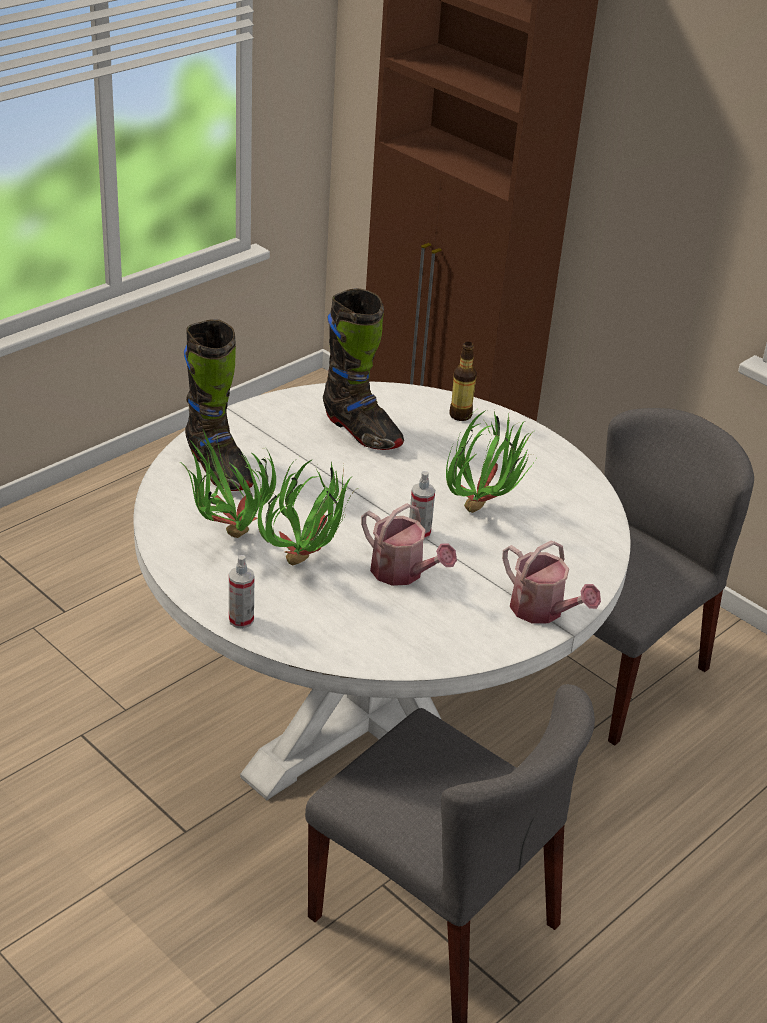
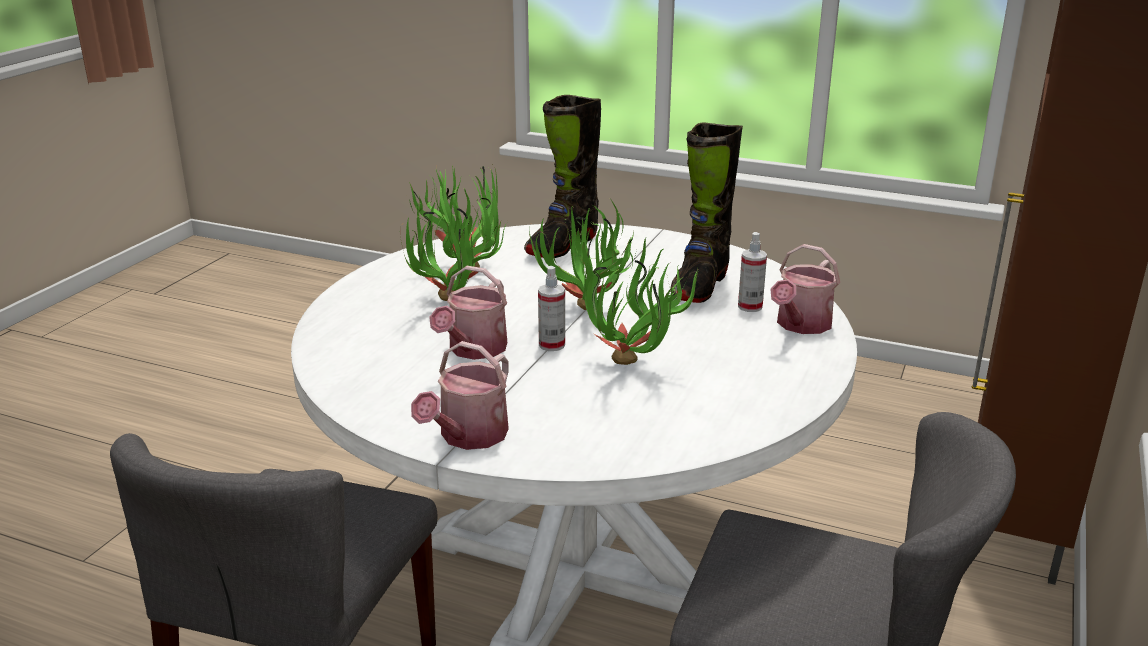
camera: 70 degrees right, 10 degrees down
(241, 620) = (347, 297): spray bottle -> spray bottle (750, 306)
(378, 501) = (587, 316): none -> potted plant
(460, 415) = (800, 325): bottle -> watering can

